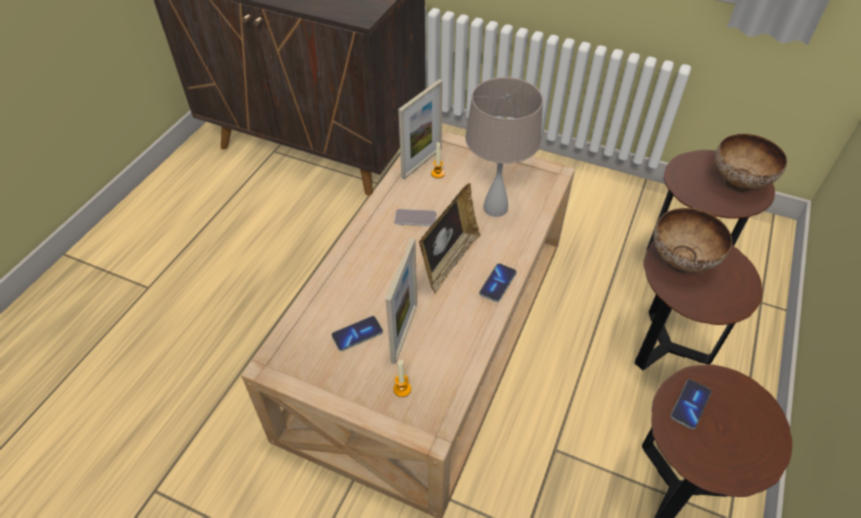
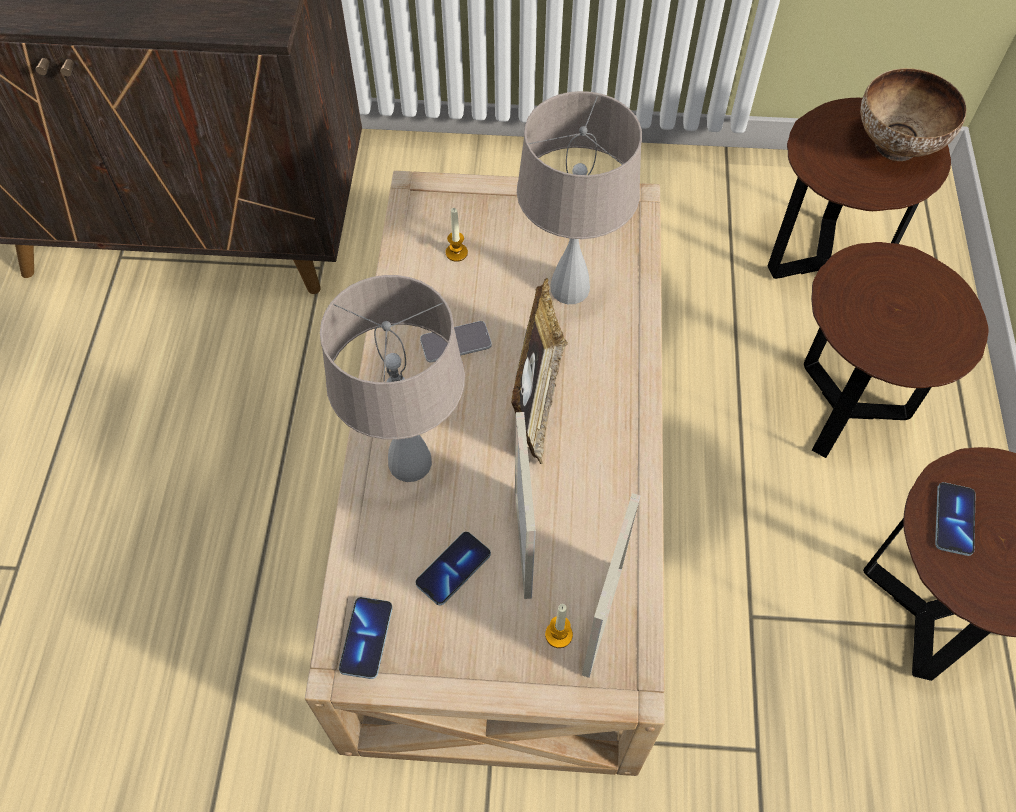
camera: 20 degrees left, 10 degrees up
(360, 271) = (409, 461): none -> beige table lamp
(421, 163) = (423, 241): picture frame -> picture frame (602, 619)
(497, 283) = (626, 417): phone -> phone (366, 638)
(680, 262) = (864, 302): bowl -> none

